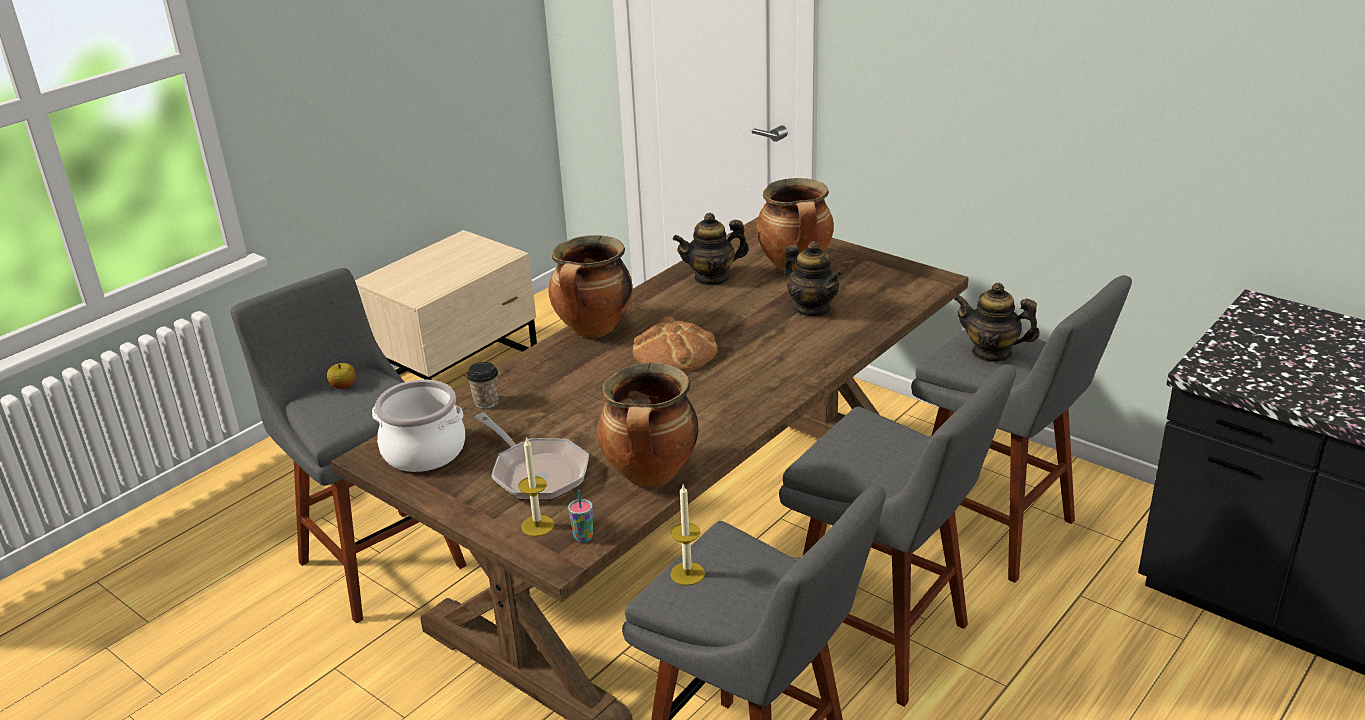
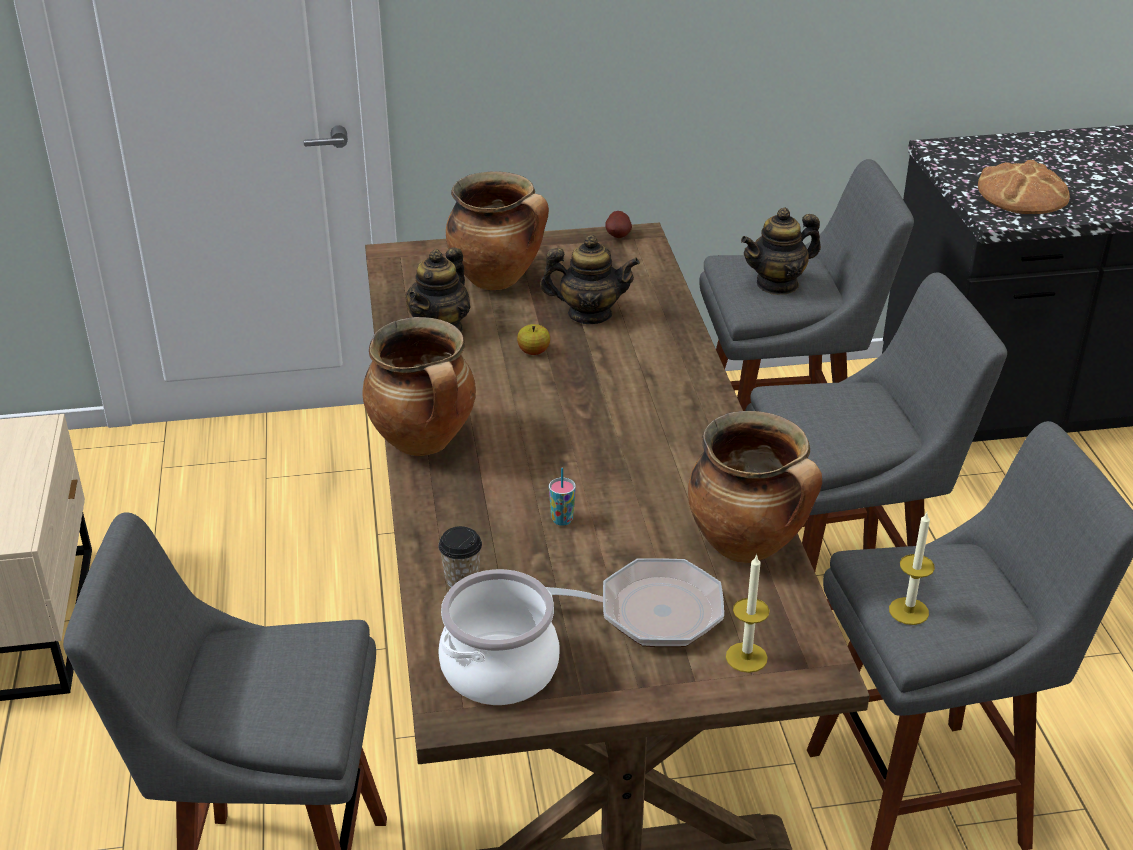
camera: 50 degrees left, 5 degrees up
(343, 386) = (231, 671): apple -> apple (533, 352)
(583, 537) = (802, 638): cup -> cup (562, 520)
(675, 351) = (545, 420): bread -> bread (1022, 194)
(922, 273) = (619, 236): none -> potato

